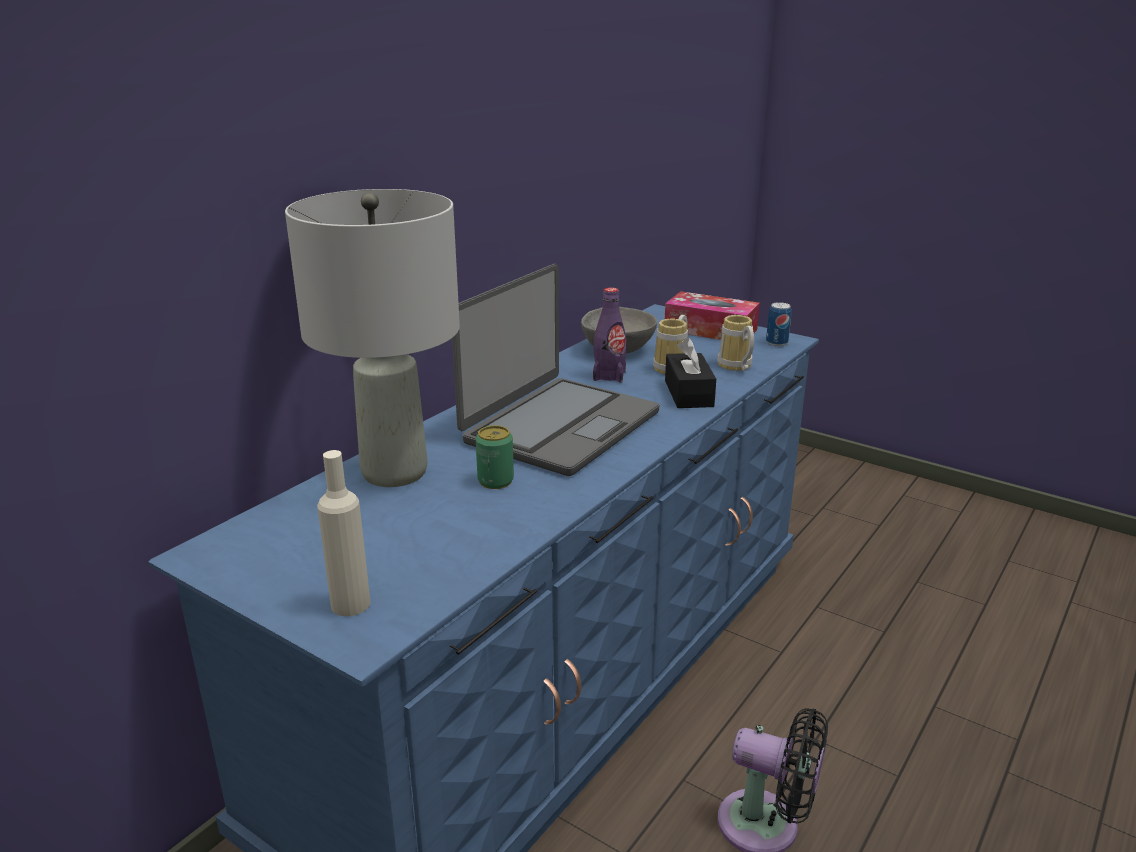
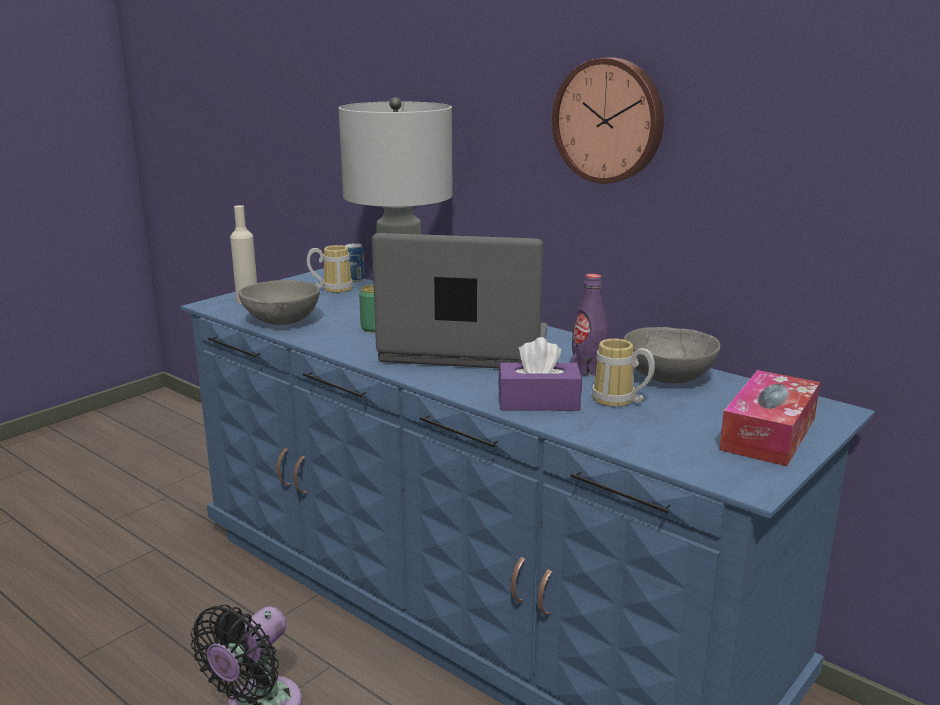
camera: 95 degrees right, 5 degrees down
(469, 551) = (283, 322): none -> grey bowl
(499, 158) = (609, 120): none -> wall clock
(559, 426) = (465, 348): laptop -> laptop turned 150 degrees clockwise
(688, 393) = (538, 402): black tissue box -> purple tissue box
(735, 367) = (625, 434): mug -> mug (333, 288)
(776, 343) = (730, 473): can -> can (355, 279)

